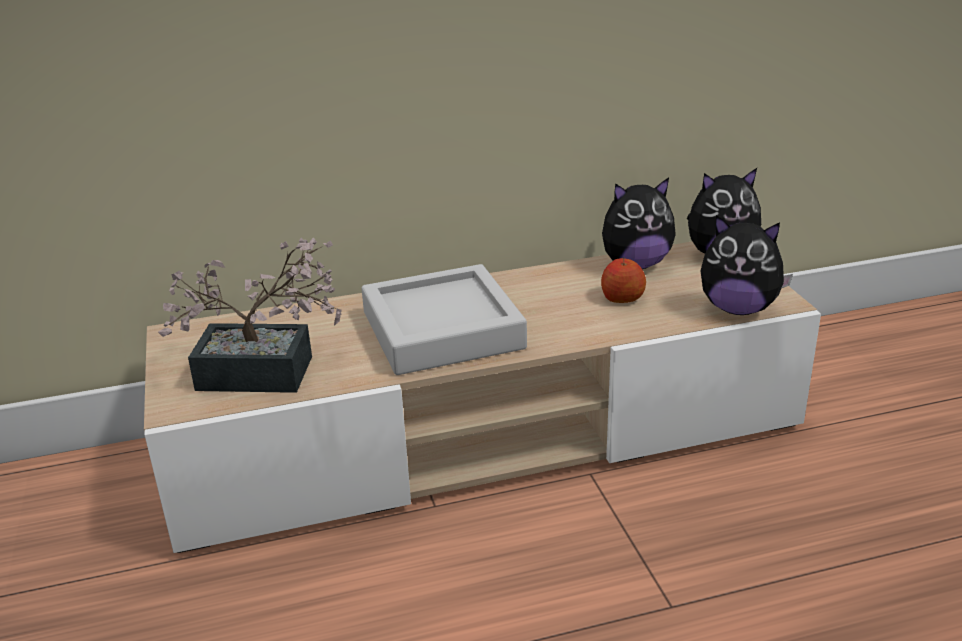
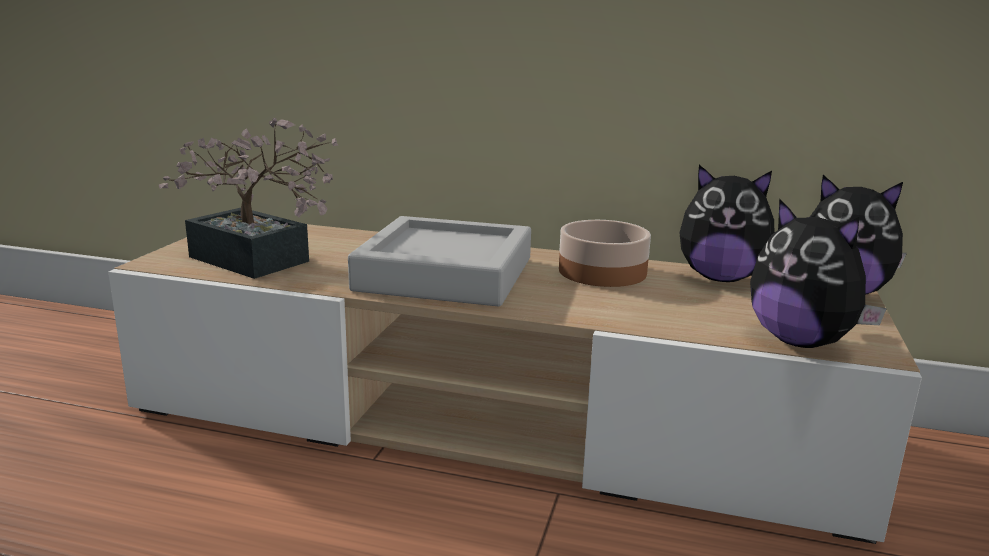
camera: 30 degrees right, 10 degrees down
(550, 286) = (601, 271): none -> bowl
(622, 297) = (667, 297): apple -> none

